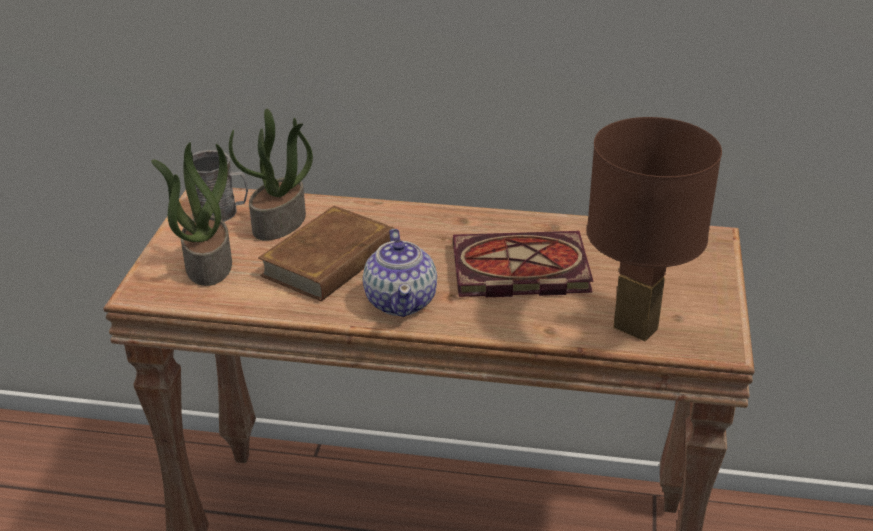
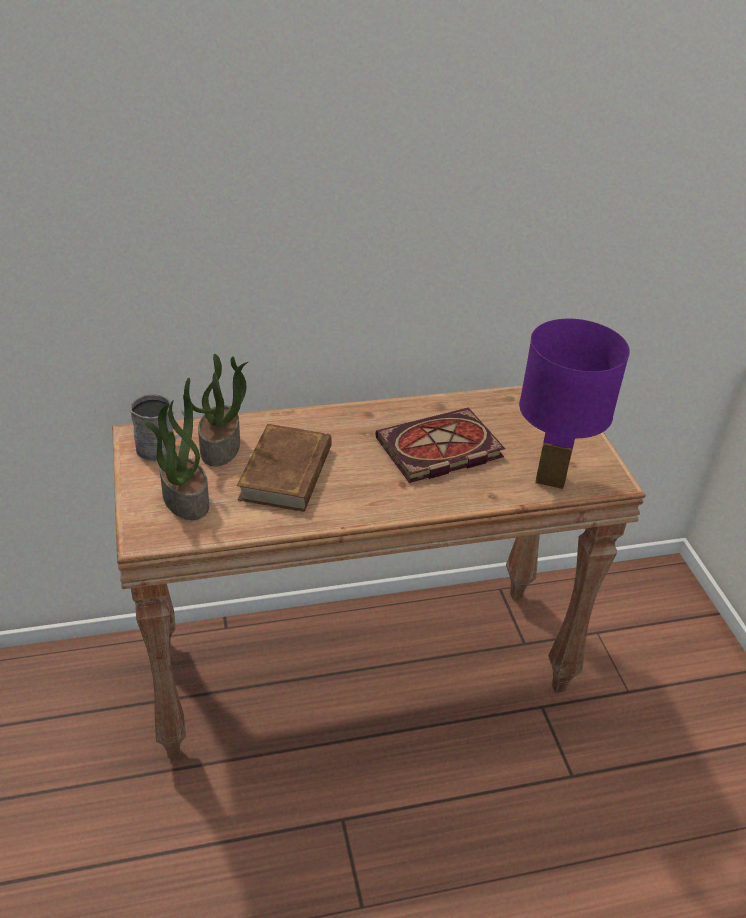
camera: 25 degrees left, 5 degrees up
(401, 301) = (367, 496): teapot -> none
(637, 328) = (551, 479): brown table lamp -> purple table lamp

